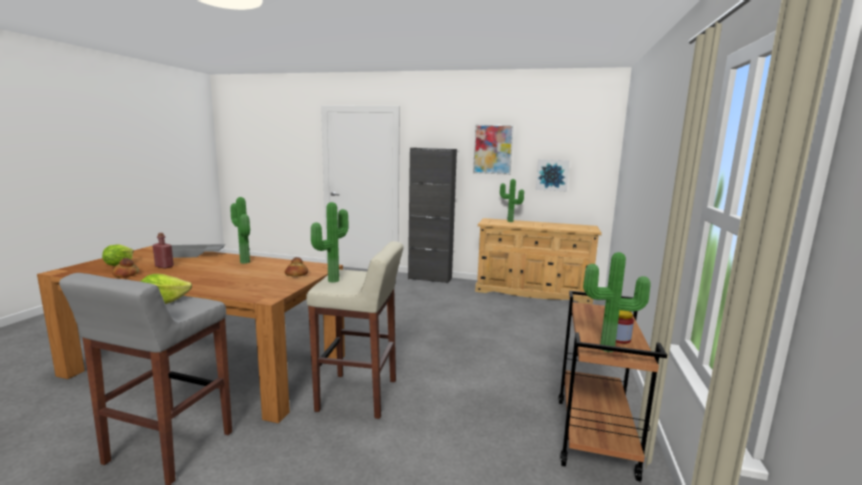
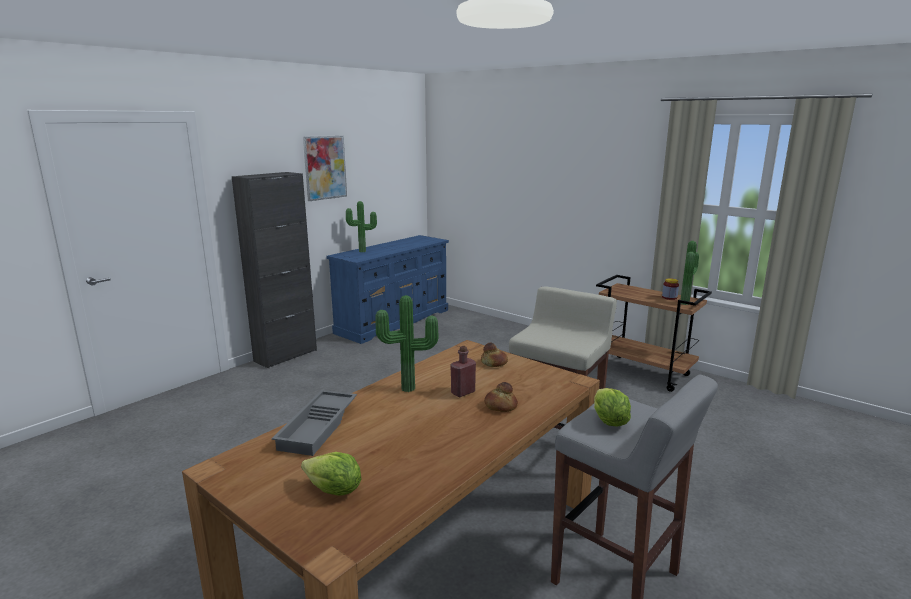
camera: 65 degrees left, 5 degrees up
(126, 274) = (412, 476): bread -> bread (500, 406)
(164, 266) = (384, 446): red bottle -> red bottle (463, 392)
(331, 280) = (557, 343): potted plant -> none
(533, 292) = (394, 321): beige dresser -> blue dresser
(552, 175) = (381, 190): picture -> none

